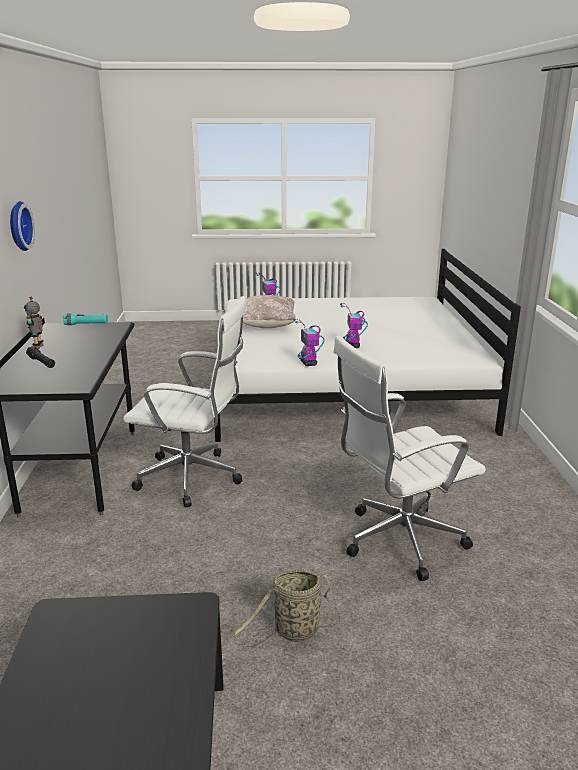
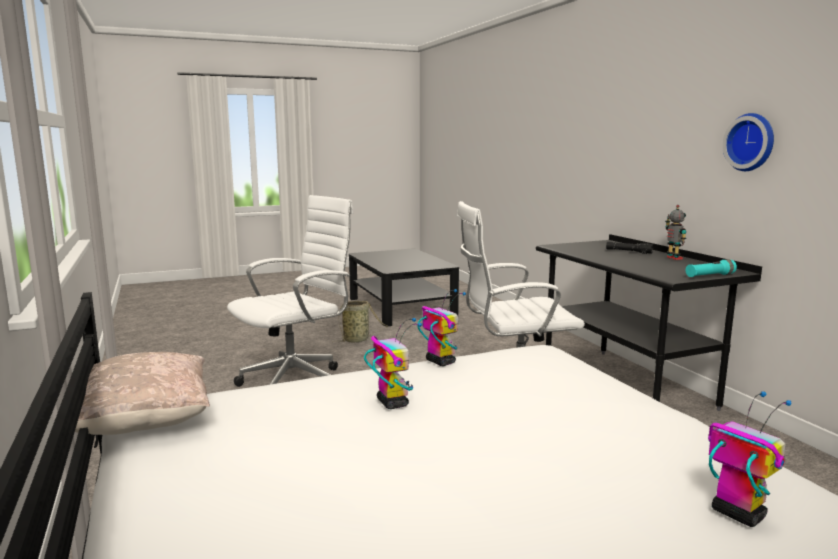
camera: 160 degrees right, 10 degrees down
(268, 325) = (621, 437): beige pillow -> beige pillow (143, 423)

